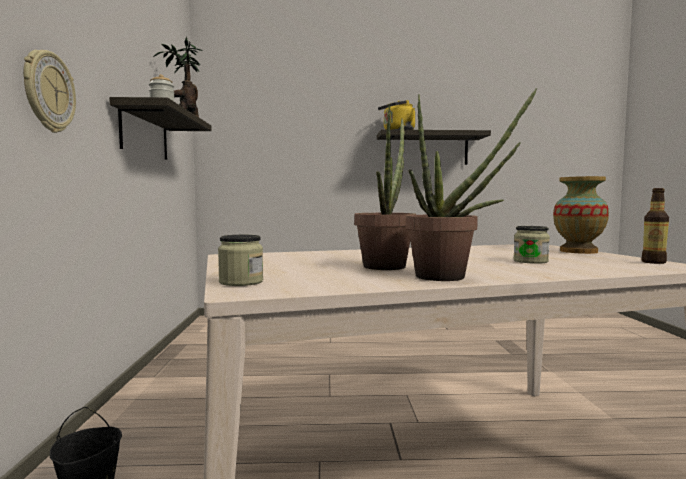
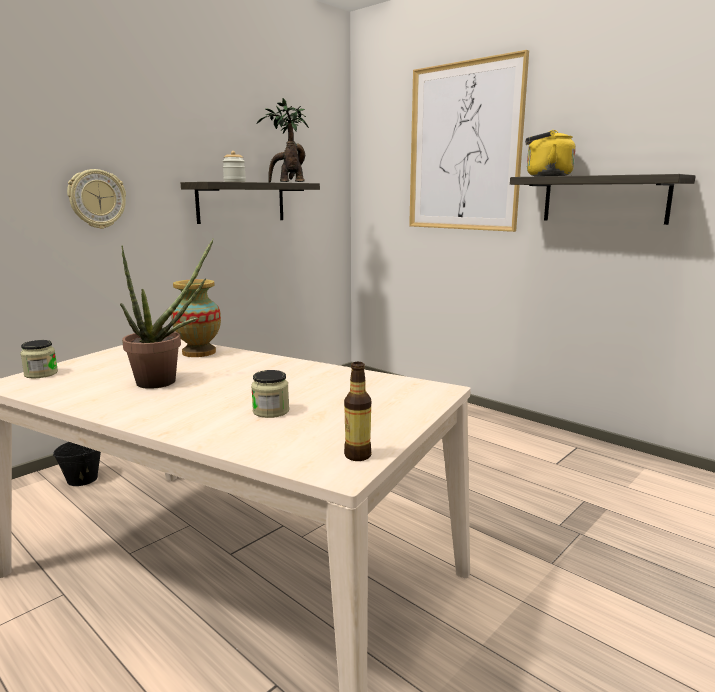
camera: 45 degrees right, 10 degrees up
(317, 110) = (464, 148): none -> picture
(452, 277) = (125, 408): potted plant -> none
(578, 251) = (407, 414): vase -> vase (199, 352)

